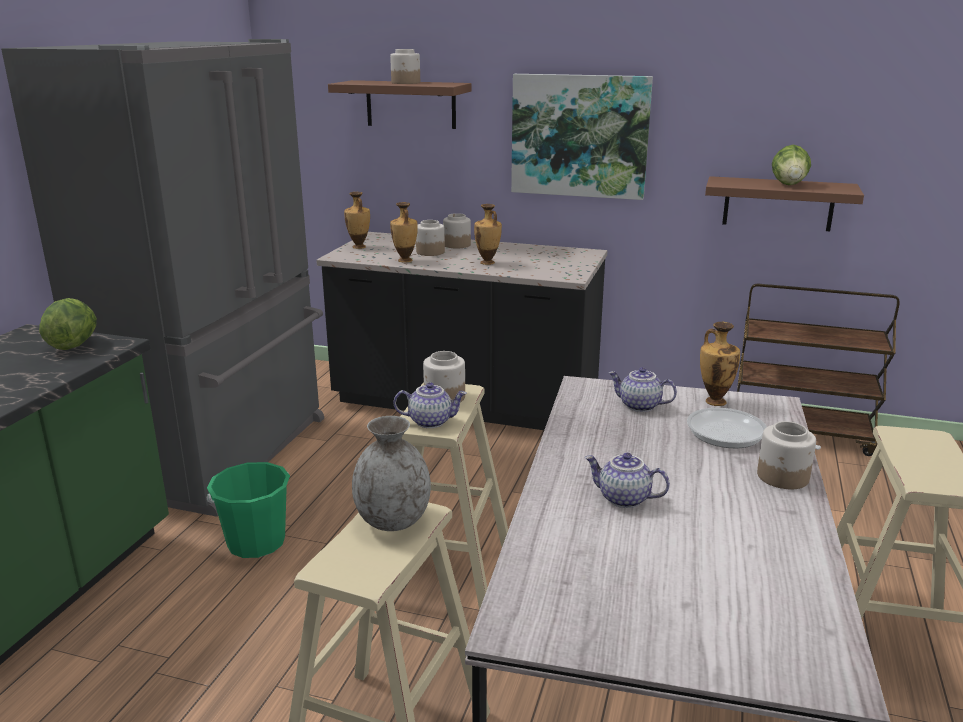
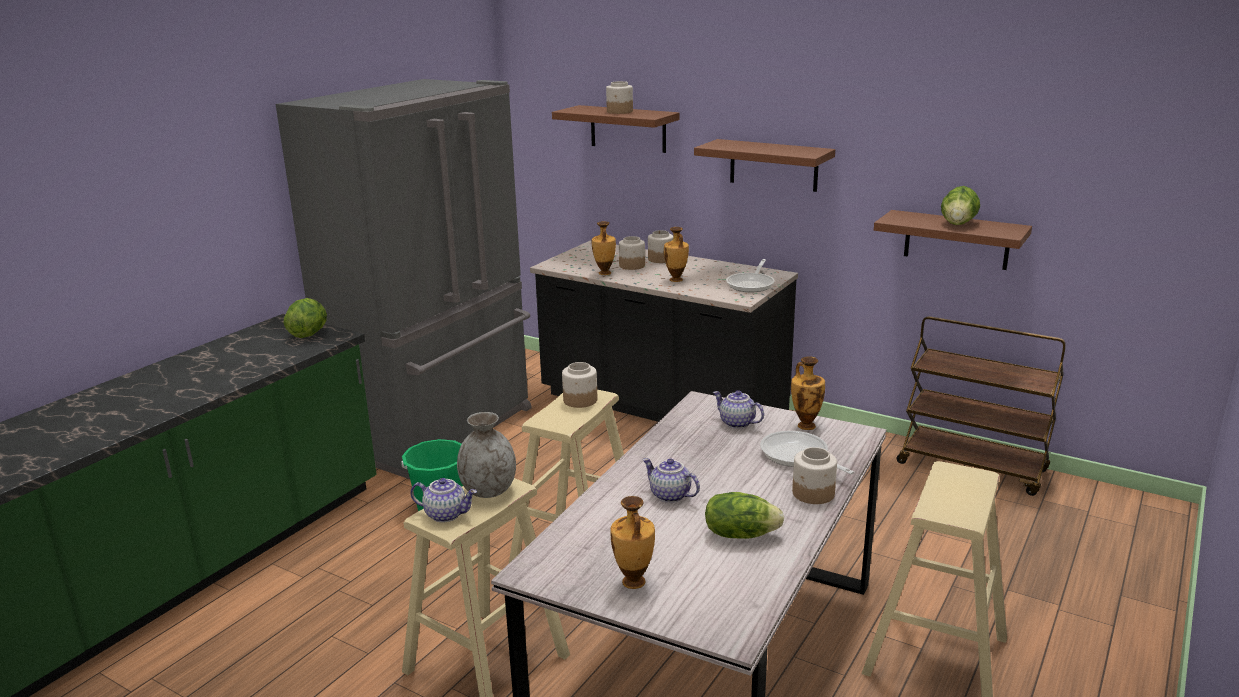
camera: 15 degrees right, 0 degrees up
(359, 247) = (572, 257): vase -> vase (633, 583)
(431, 421) = (558, 419): teapot -> teapot (446, 514)
(570, 262) = (751, 284): none -> frying pan
(579, 136) = (773, 165): picture -> brown shelf
(740, 537) = (740, 534): none -> lettuce

